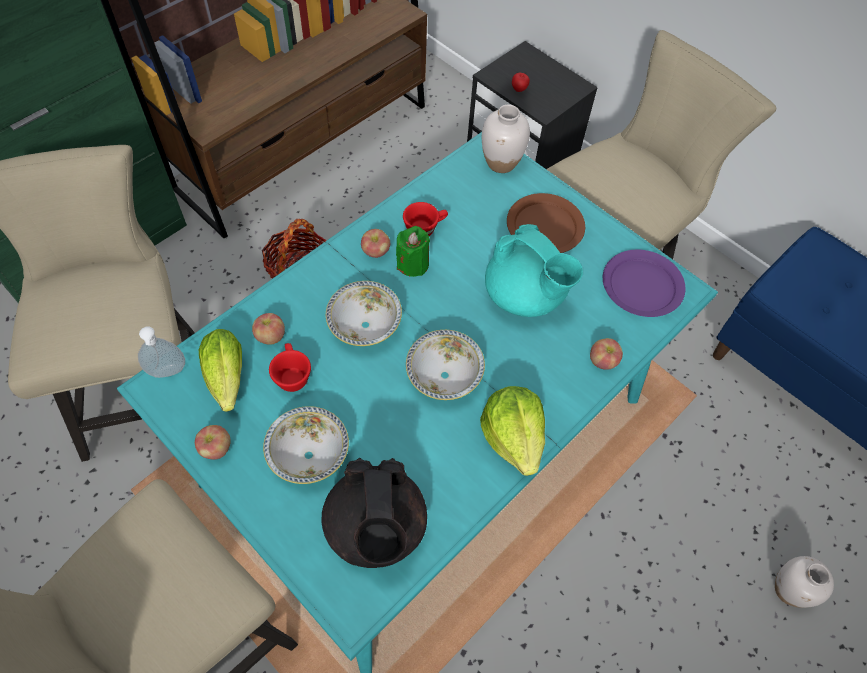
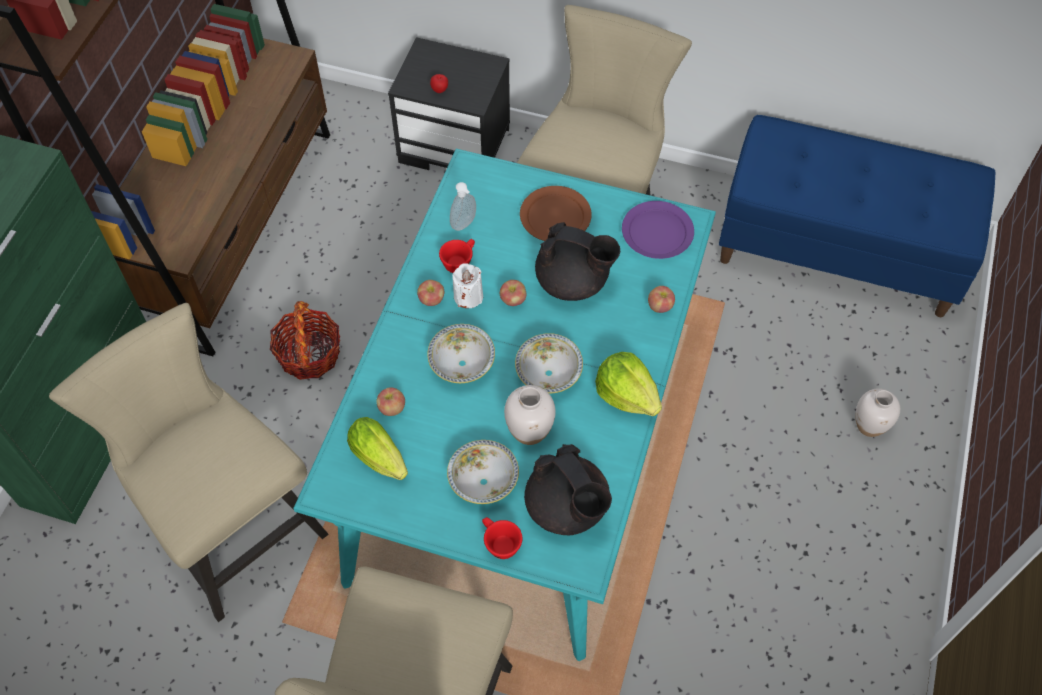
camera: 25 degrees left, 0 degrees up
(168, 373) = (329, 476): soap dispenser -> soap dispenser (465, 225)
(216, 449) = (409, 512): apple -> apple (513, 300)
(291, 375) = (429, 429): red cup -> red cup (499, 543)
(413, 264) = (468, 296): green candle -> white candle
(501, 163) = (487, 176): white vase -> white vase (530, 431)
(525, 296) = (573, 282): turquoise teapot -> black teapot

